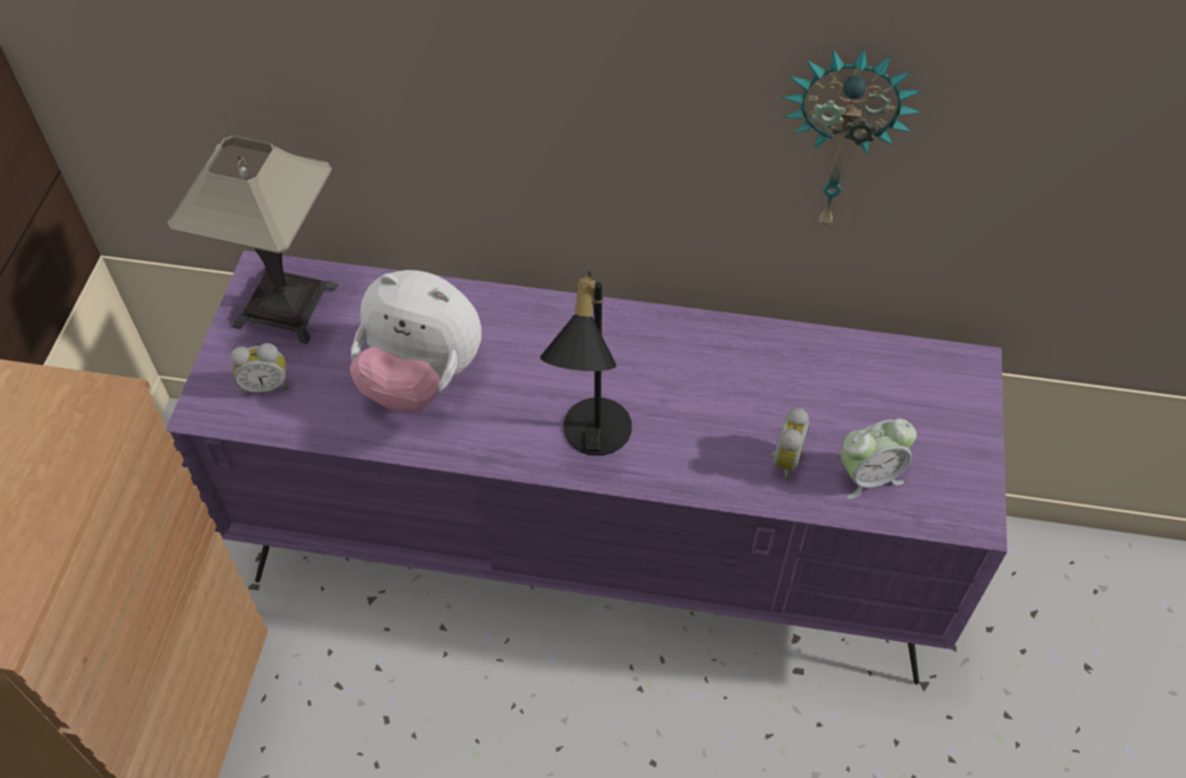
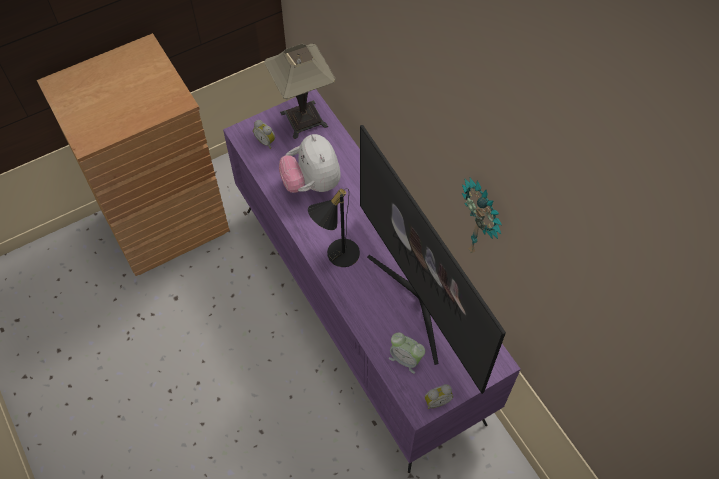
camera: 50 degrees right, 5 degrees up
(776, 385) = (419, 298): none -> television
(783, 459) = (386, 324): alarm clock -> alarm clock (436, 400)

